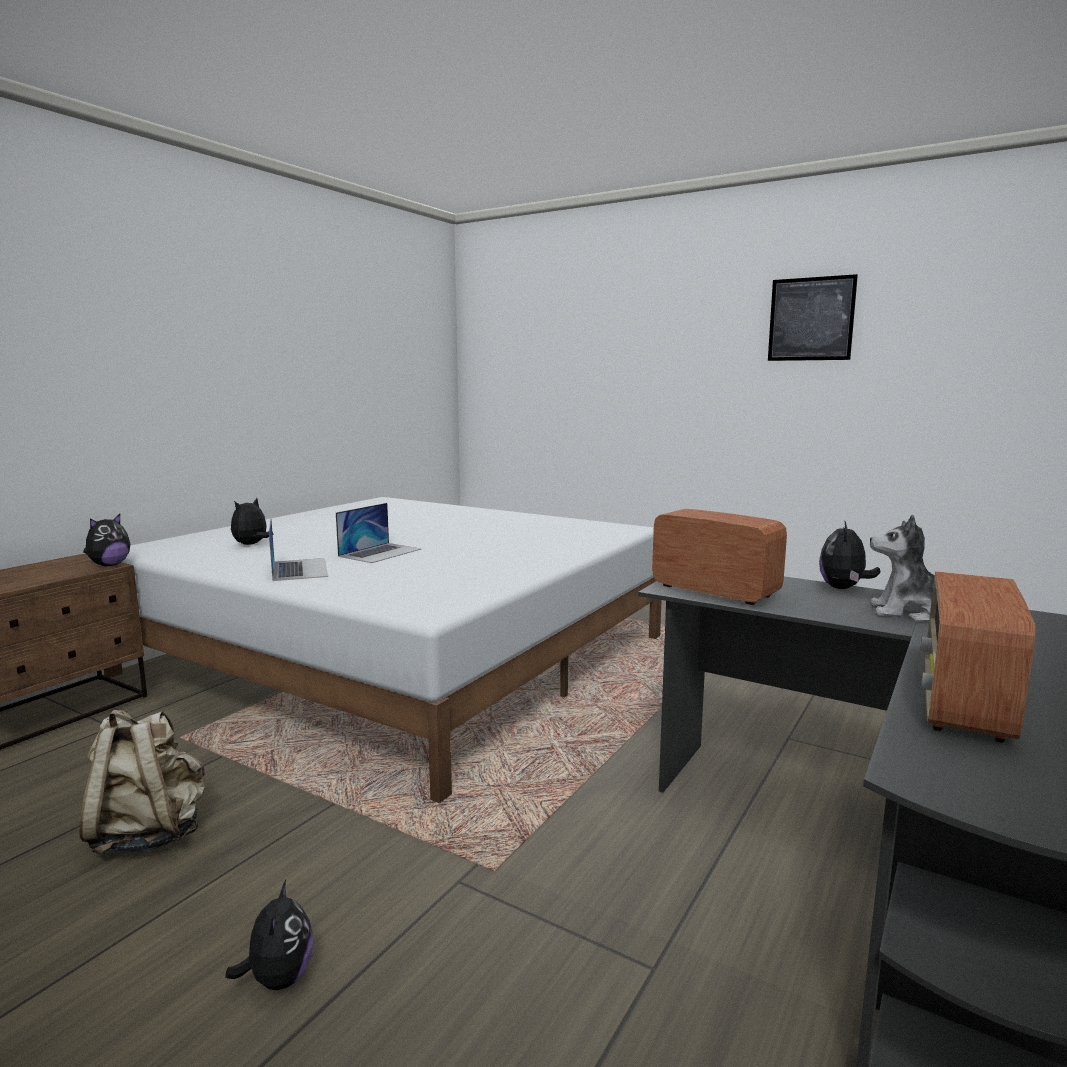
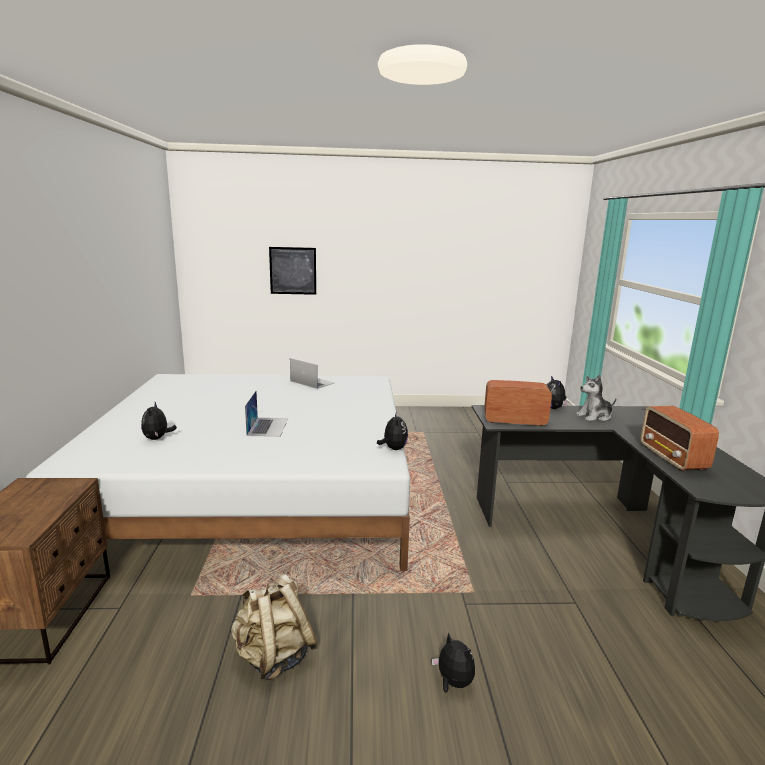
camera: 35 degrees left, 5 degrees up
(109, 565) = (76, 483): plush toy -> plush toy (393, 448)
(299, 569) = (243, 452): laptop -> laptop (312, 382)
(811, 319) = (435, 243): picture -> picture (293, 270)

